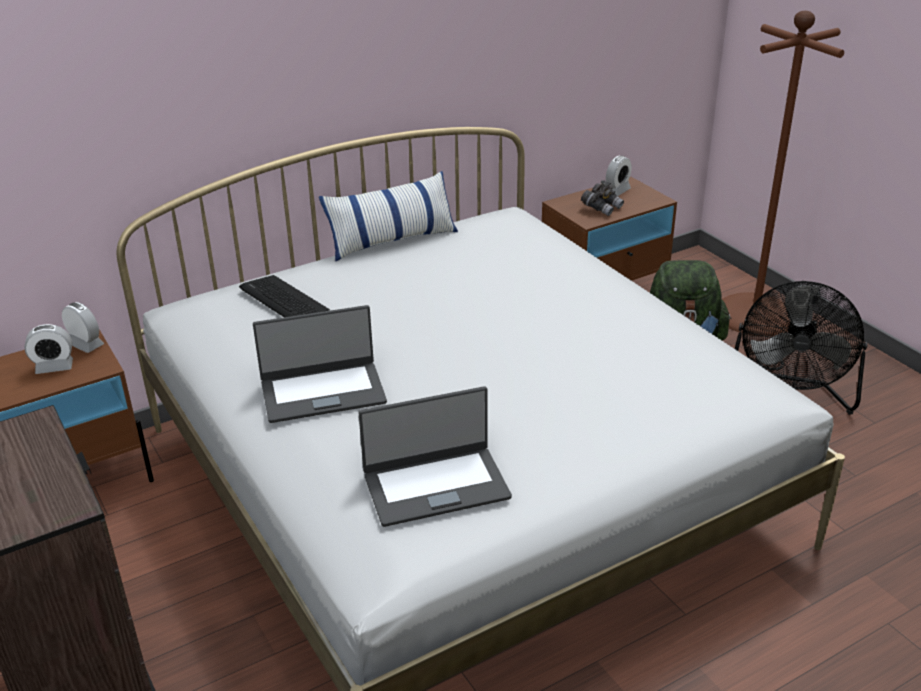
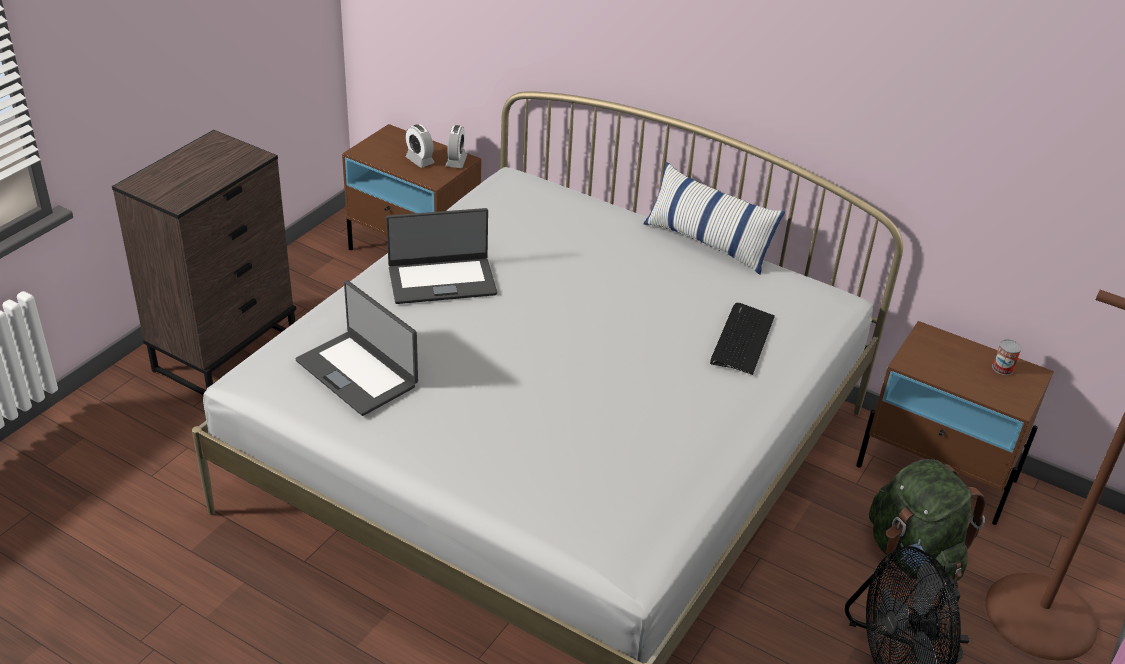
camera: 60 degrees right, 5 degrees up
(283, 300) = (555, 218): keyboard -> keyboard (742, 339)
(322, 391) = (442, 280): laptop -> laptop turned 60 degrees counterclockwise
(601, 208) = (948, 366): grey binoculars -> none
(617, 191) = (1002, 368): alarm clock -> can

